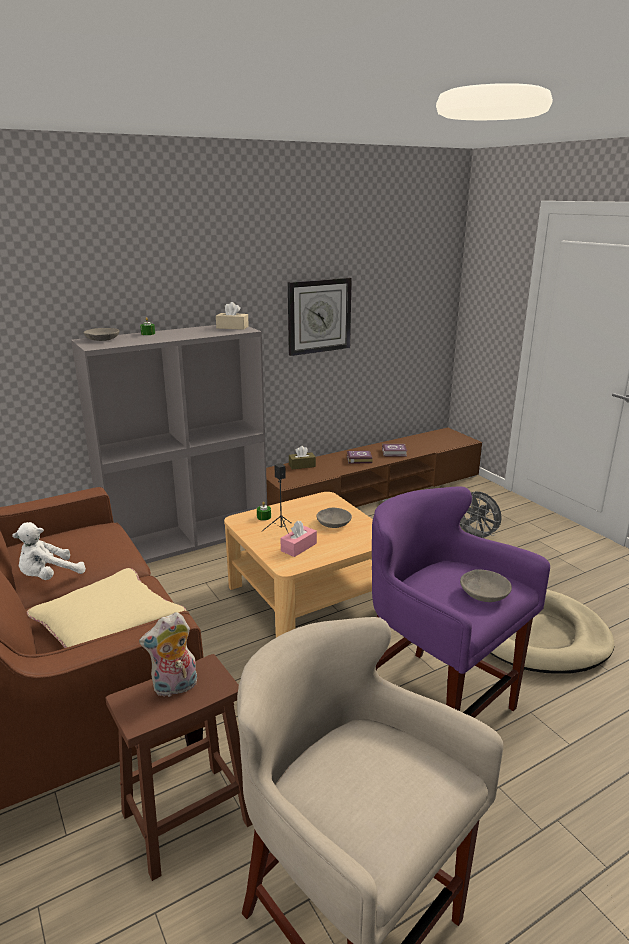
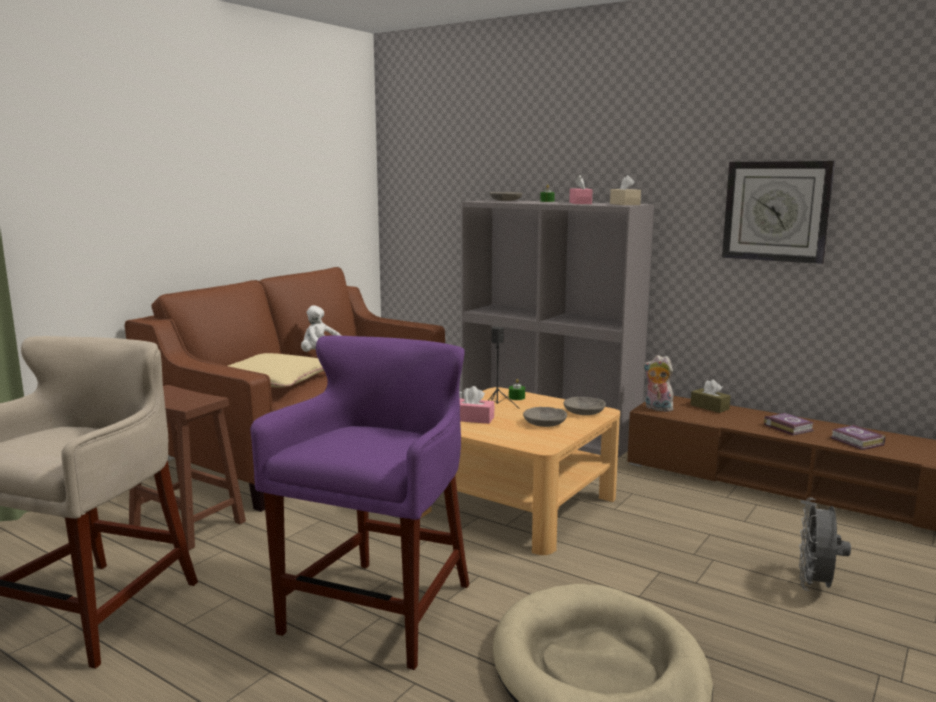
camera: 65 degrees right, 10 degrees down
(175, 688) = (182, 397): plush toy -> plush toy (657, 408)
(194, 332) = (580, 203): none -> pink tissue box
(484, 592) = (357, 448): grey bowl -> grey bowl (584, 412)

